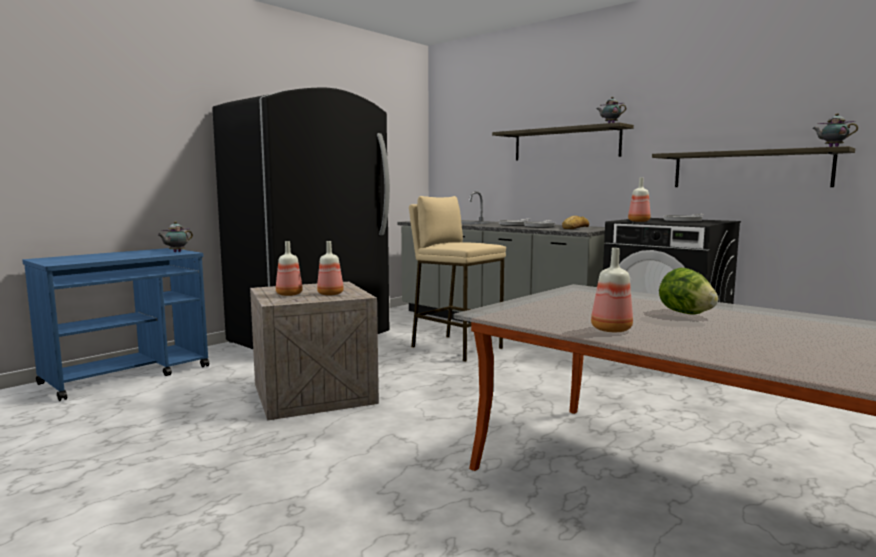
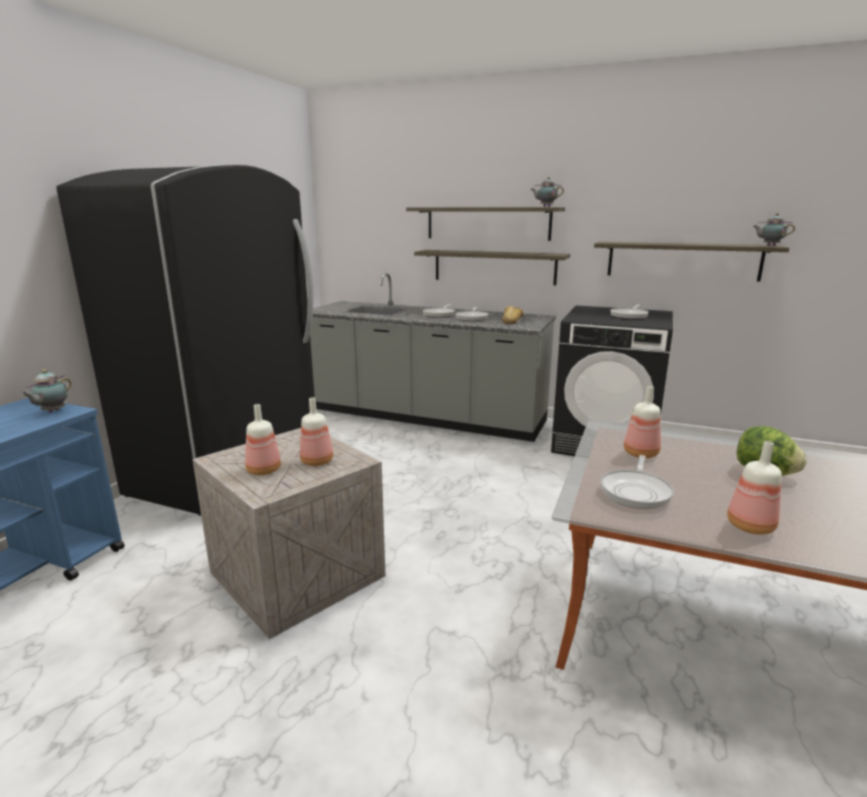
camera: 20 degrees left, 10 degrees up
(456, 347) = (407, 463): beige stool -> none
(542, 311) = (636, 491): none -> frying pan
(571, 183) = (494, 267): none -> shelf
(638, 221) = (592, 320): bottle -> bottle (639, 453)

